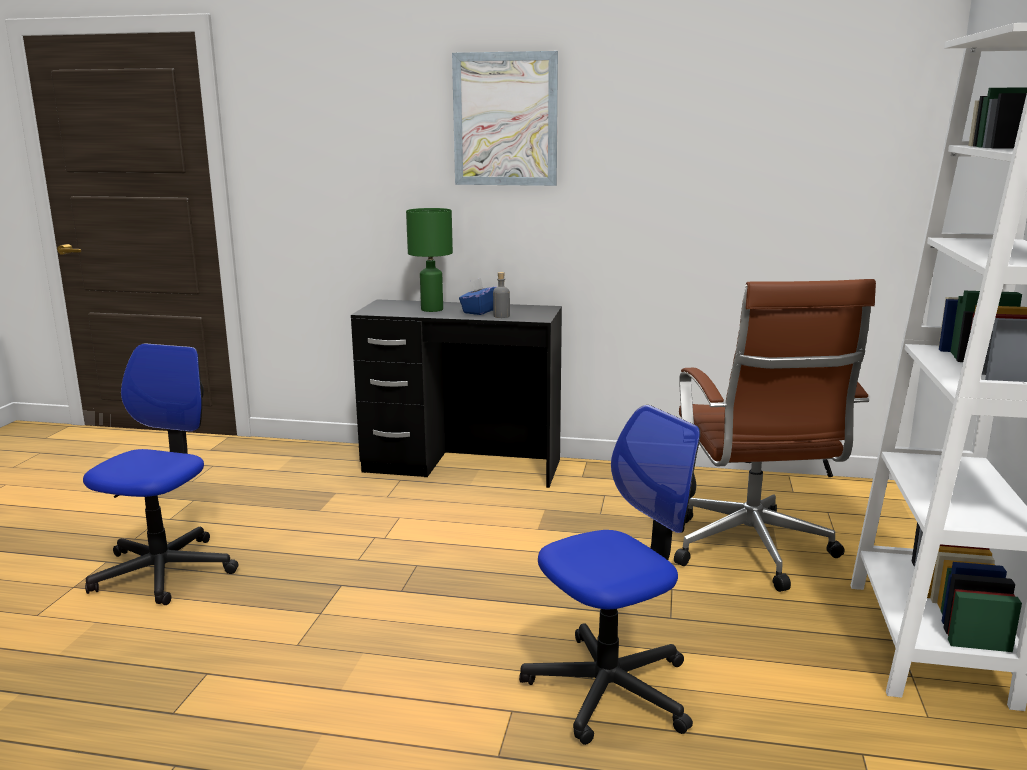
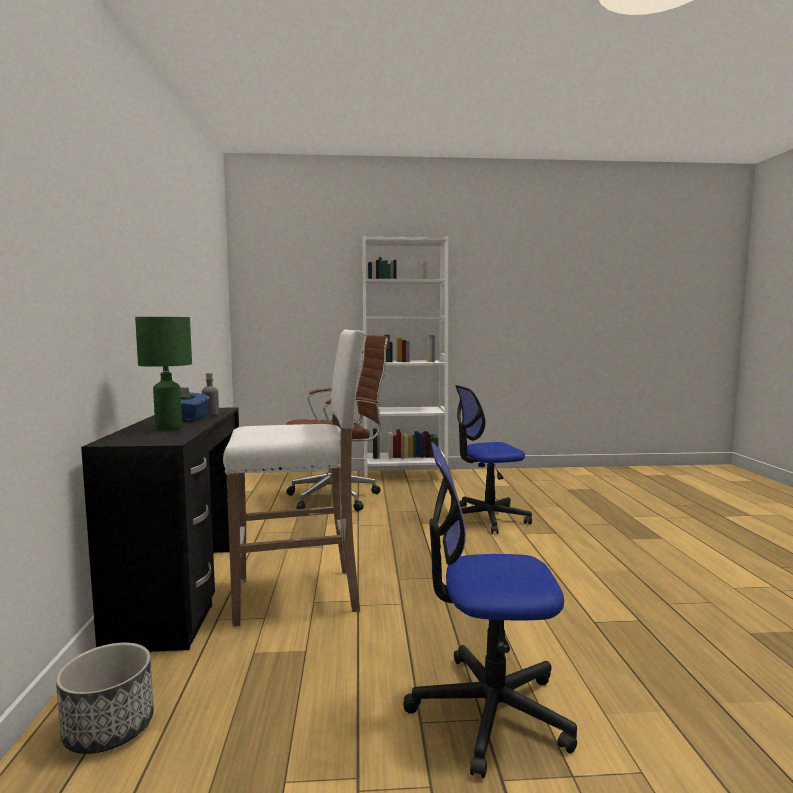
camera: 105 degrees left, 10 degrees down
(294, 457) = (108, 729): none -> planter
(418, 511) = (300, 595): none -> white stool
(505, 119) = (132, 231): picture -> none
(610, 689) = (487, 518): office chair -> office chair turned 60 degrees counterclockwise

